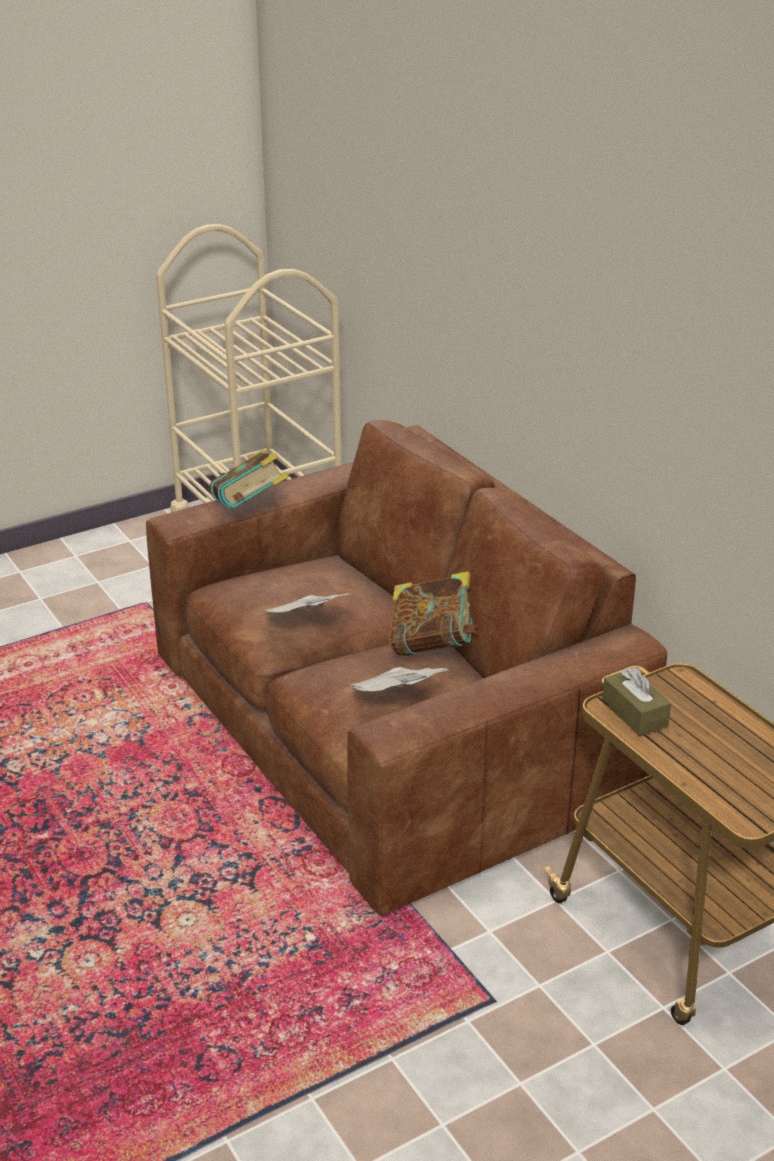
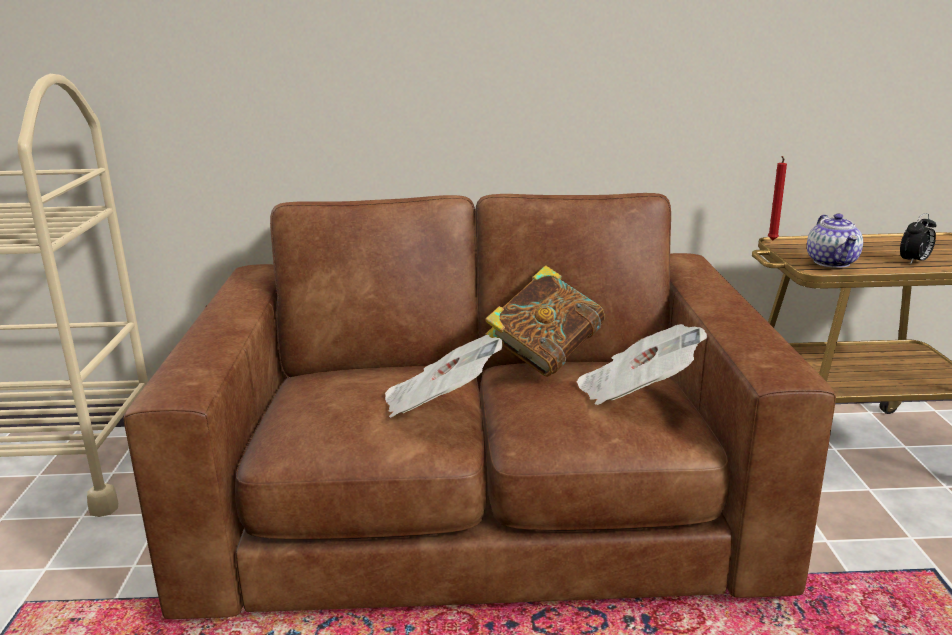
camera: 60 degrees left, 10 degrees down
(250, 509) = (231, 344): book -> none
(634, 713) = (832, 262): brown tissue box -> teapot
(678, 670) = (772, 240): none -> red candle
(698, 764) = (914, 262): none -> alarm clock

